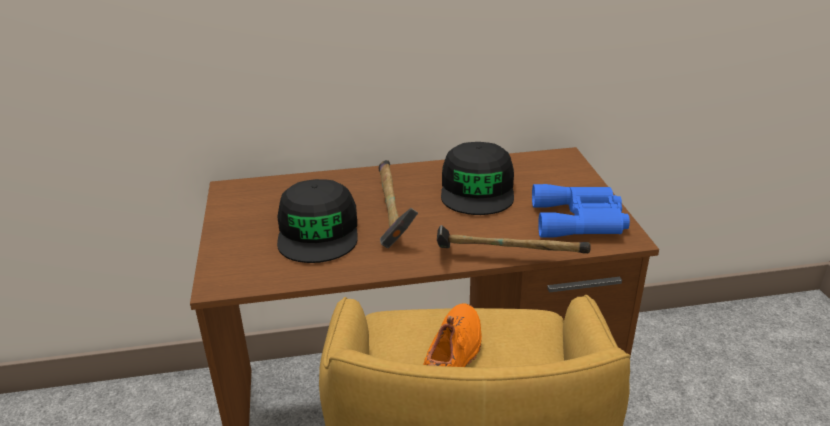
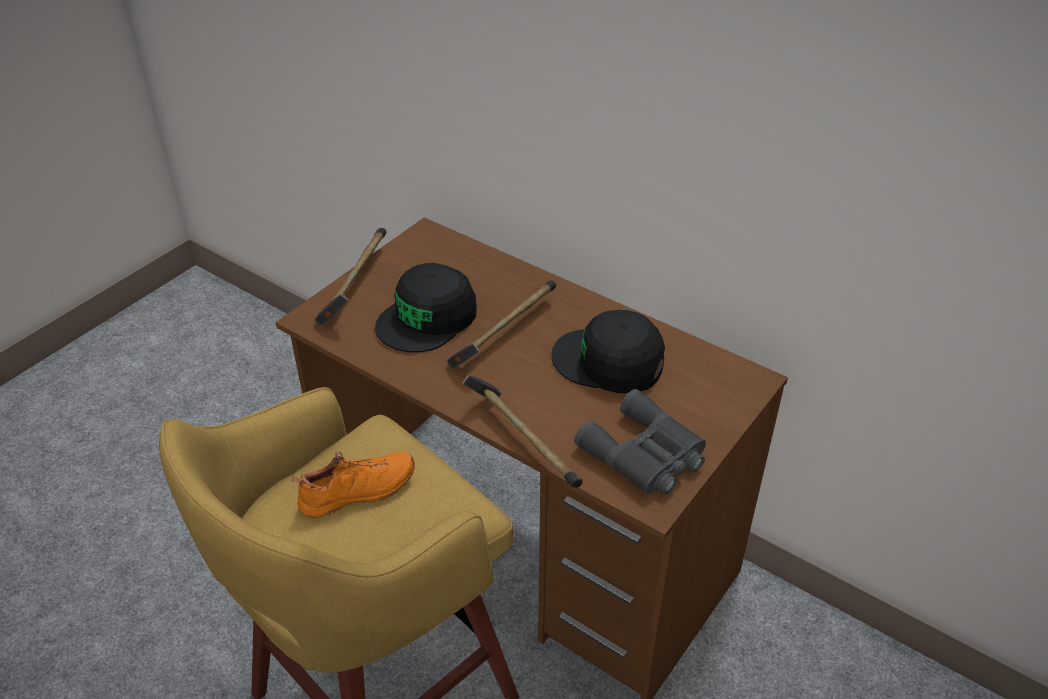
camera: 45 degrees right, 10 degrees up
(226, 245) = (355, 287): none -> hammer
(478, 189) = (609, 361): black cap -> black cap turned 60 degrees clockwise
(581, 220) = (645, 455): blue binoculars -> grey binoculars

